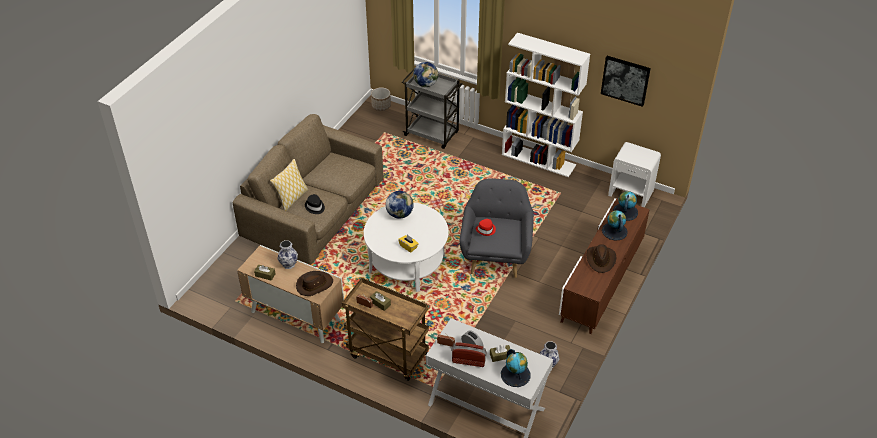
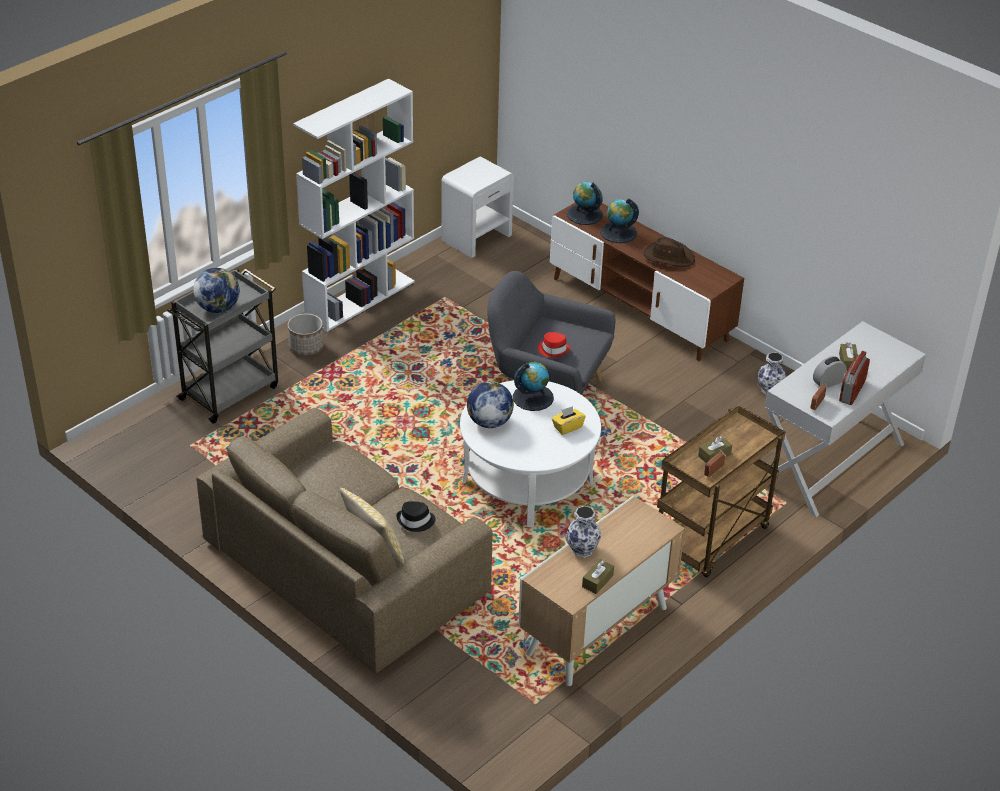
camera: 75 degrees left, 5 degrees down
(314, 285) = (639, 527): brown hat -> none
(381, 106) = (113, 435): planter -> planter (306, 347)
(515, 374) = (883, 356): globe -> globe (533, 397)
(625, 80) = (426, 86): picture -> none

